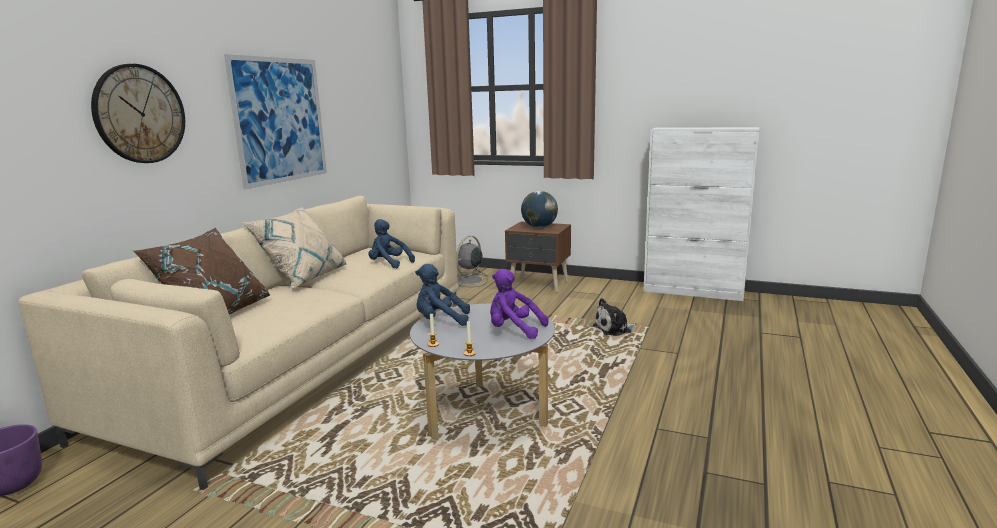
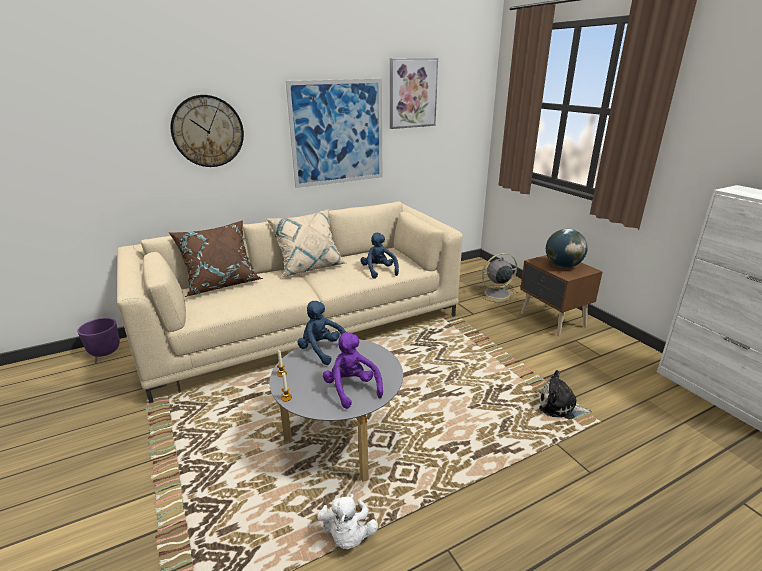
camera: 40 degrees right, 10 degrees up
(341, 78) = (412, 93): none -> picture
(583, 459) = (347, 535): none -> white plush toy

